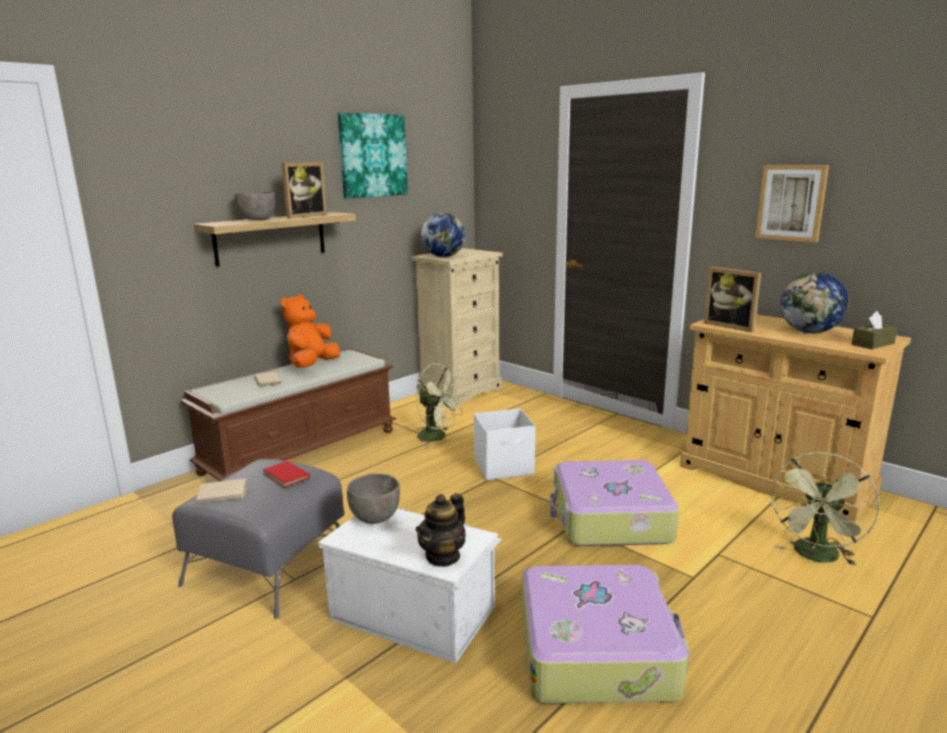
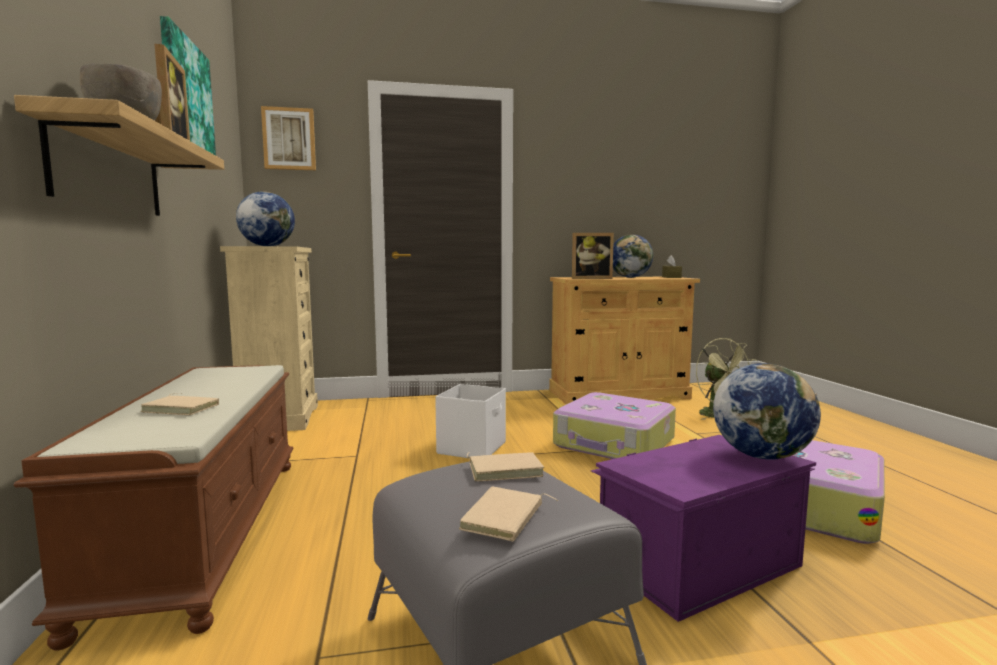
camera: 55 degrees left, 10 degrees down
(288, 476) = (505, 469): red book -> beige book
(312, 365) = (197, 385): orange plush toy -> none
(375, 518) = (646, 466): grey bowl -> none
(413, 611) = (696, 562): white storage box -> purple storage box
(438, 437) = (355, 453): green fan -> none
(443, 556) = (761, 456): teapot -> globe
(791, 202) = (587, 191): picture -> picture (289, 139)

